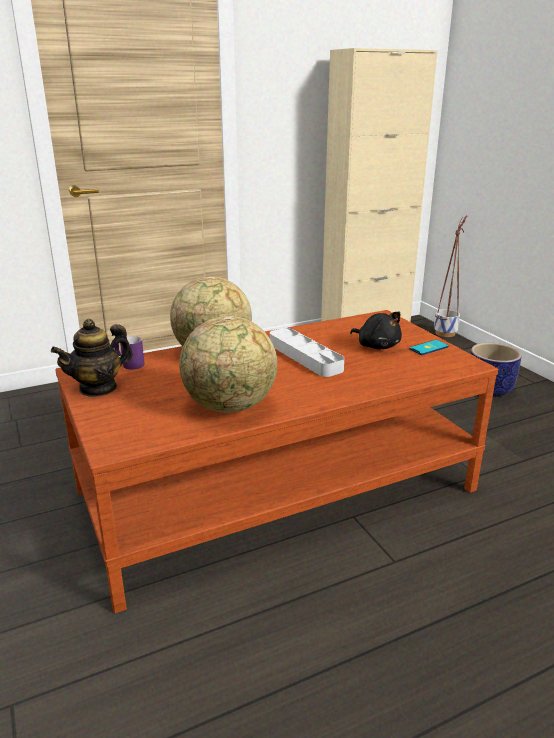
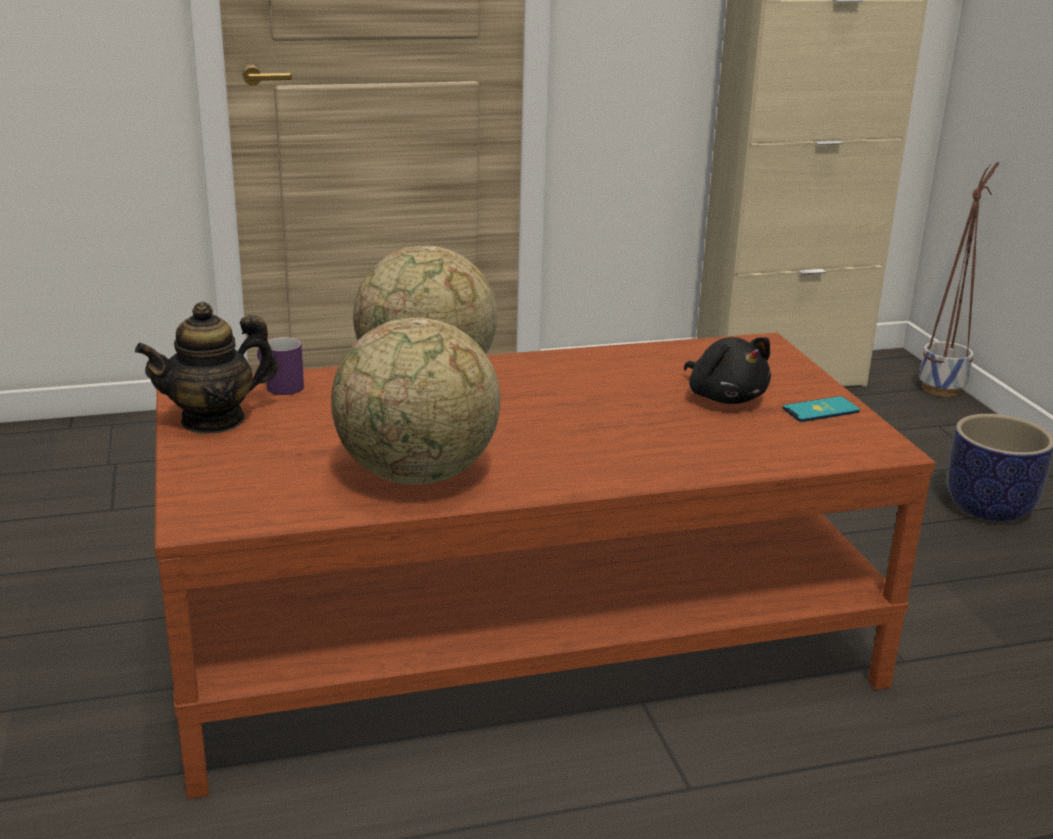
camera: 10 degrees right, 0 degrees up
(305, 356) = (584, 403): grey tray -> none

